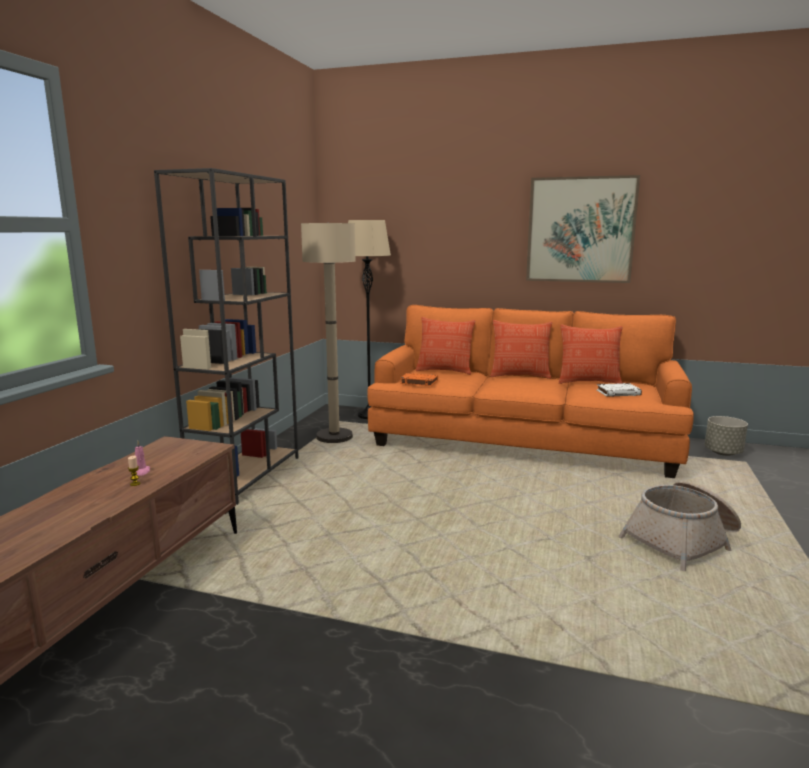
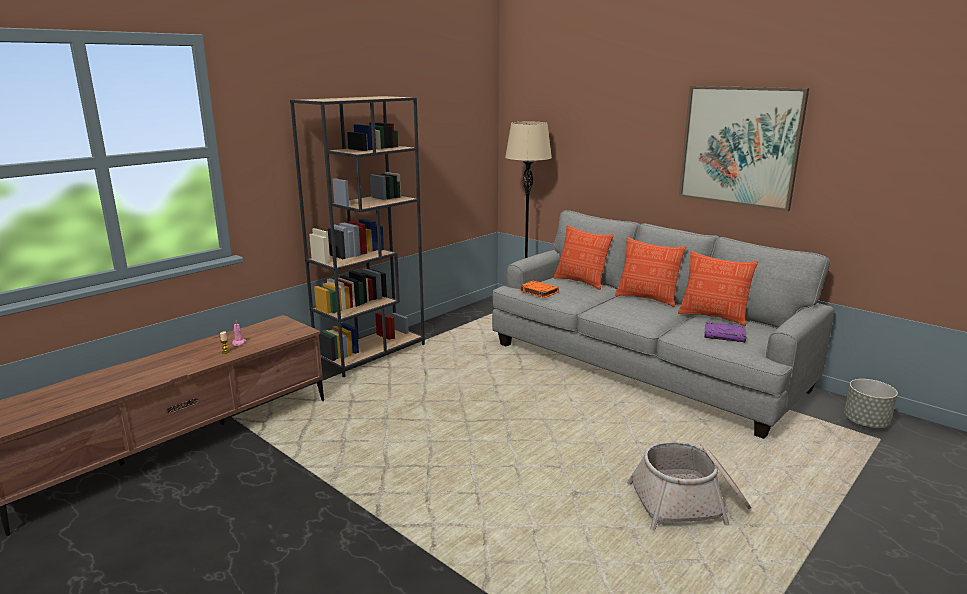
camera: 25 degrees right, 5 degrees up
(334, 437) = (472, 330): beige floor lamp -> none
(522, 442) = (643, 366): orange sofa -> grey sofa
(618, 393) = (725, 335): white book -> purple book

